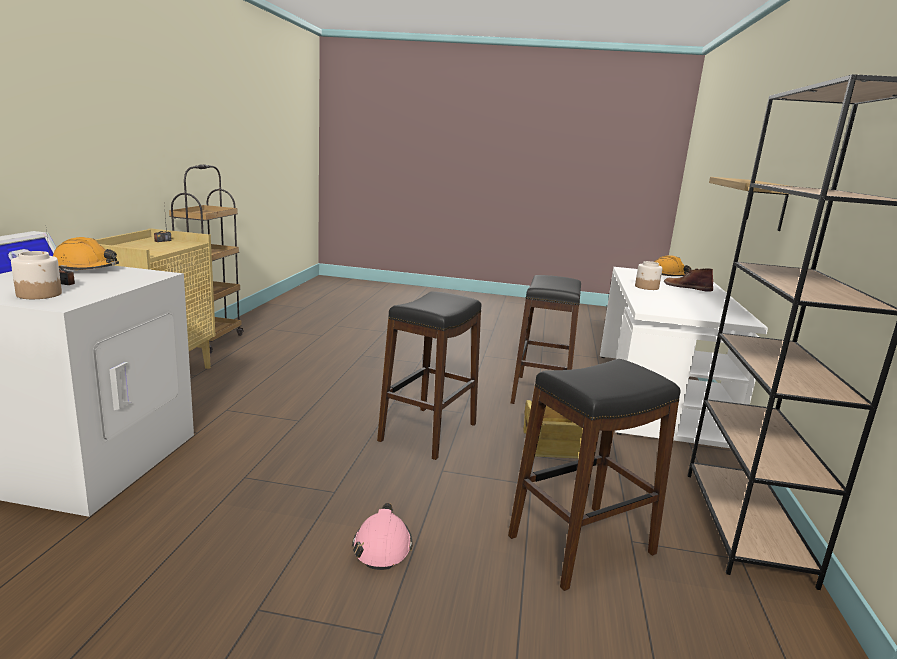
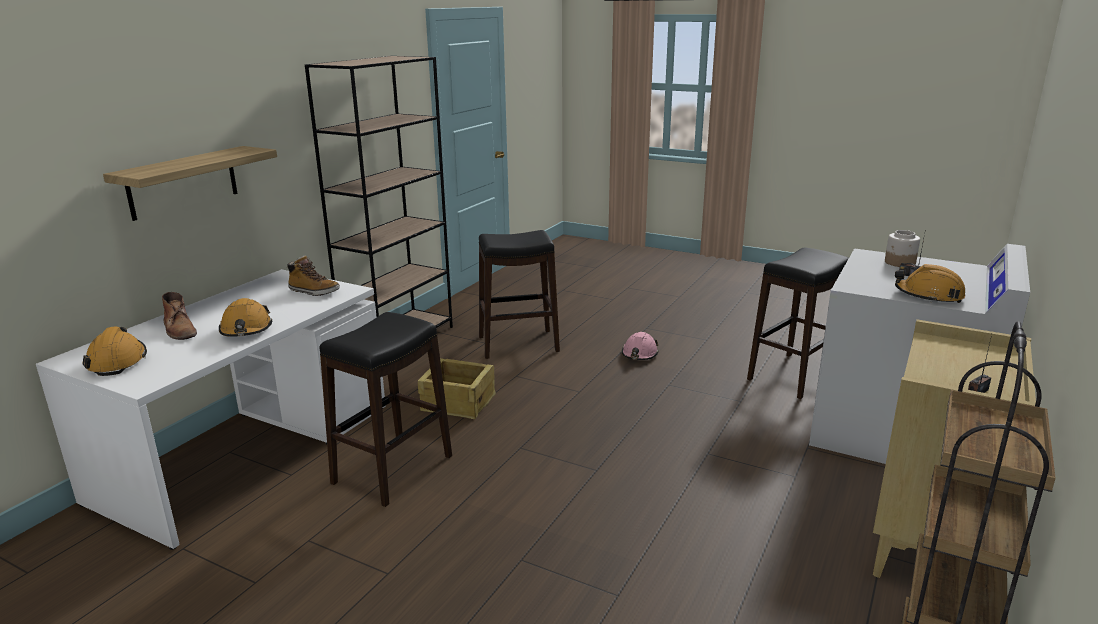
camera: 160 degrees left, 5 degrees up
(428, 432) = (573, 426): black stool -> black stool (794, 375)
(646, 287) = (246, 330): jar -> orange hard hat
(675, 309) = (313, 291): none -> boot

